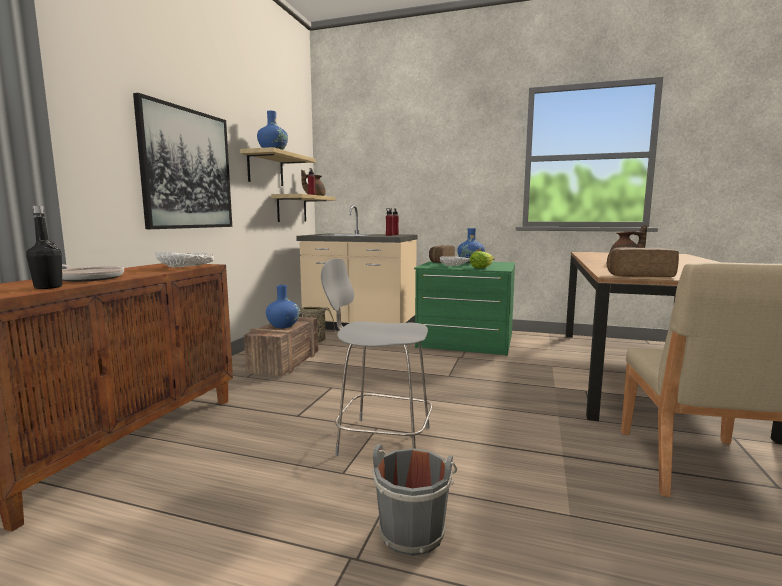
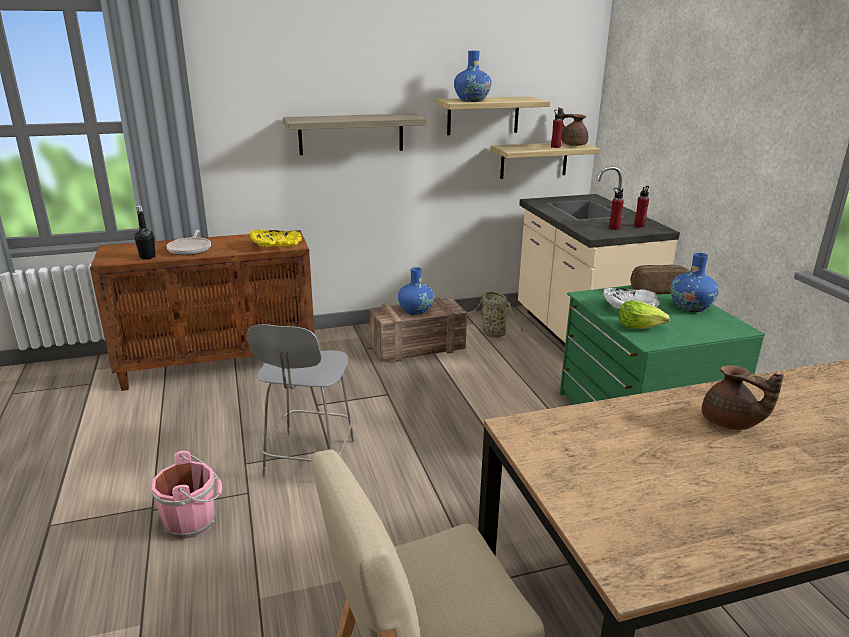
camera: 55 degrees right, 15 degrees up
(186, 267) = (275, 246): white bowl -> yellow bowl
(187, 169) = (351, 134): picture -> shelf
(381, 440) = (309, 460): grey chair -> grey chair turned 150 degrees counterclockwise
(412, 530) = (193, 521): grey bucket -> pink bucket
(639, 275) = (542, 446): bread -> none

